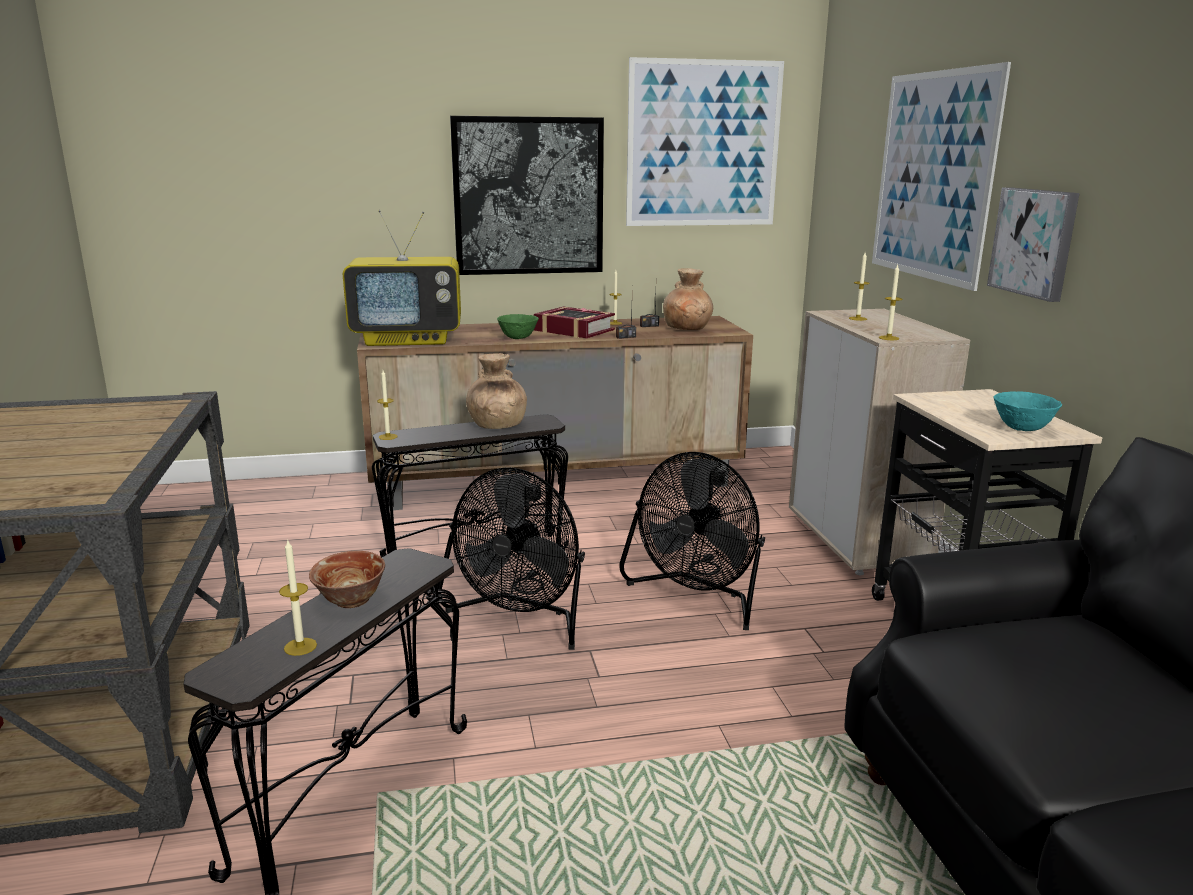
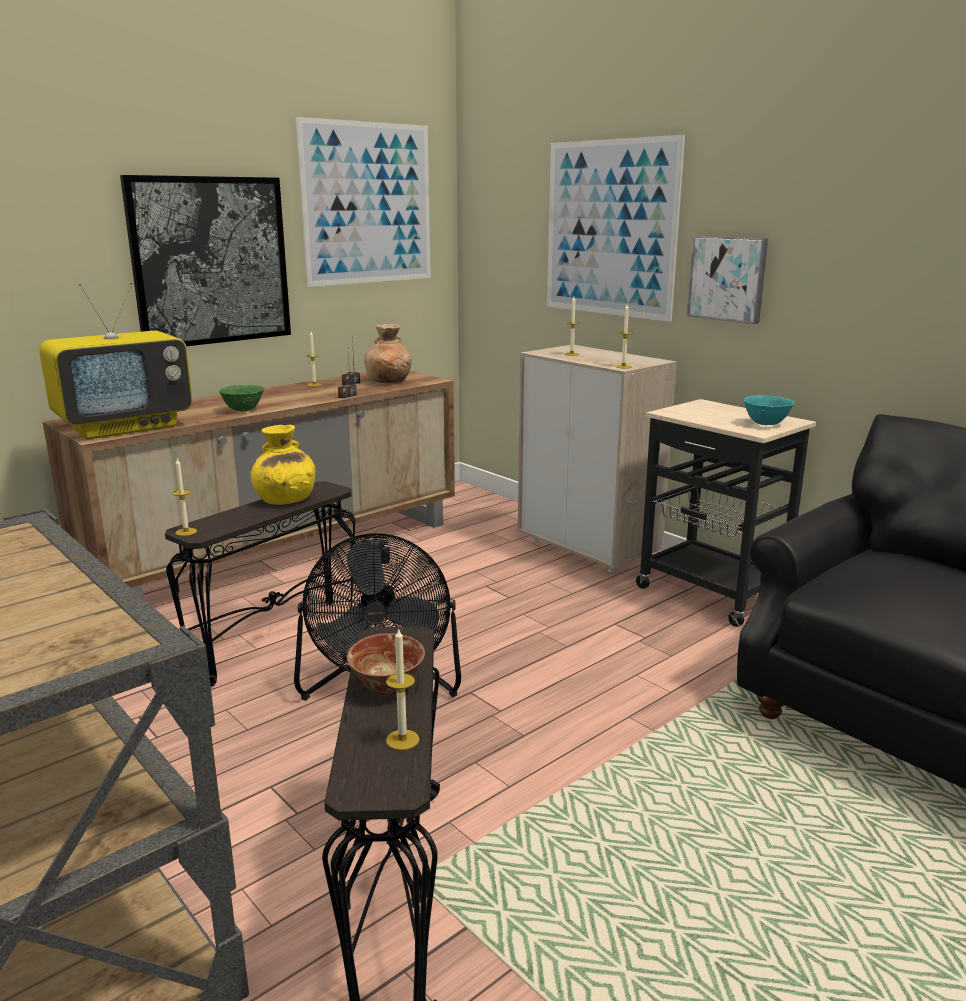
camera: 30 degrees left, 0 degrees up
(496, 425) = (285, 500): brown vase -> yellow vase
(573, 330) = (287, 396): book -> none
(696, 593) = (508, 619): black fan -> none

